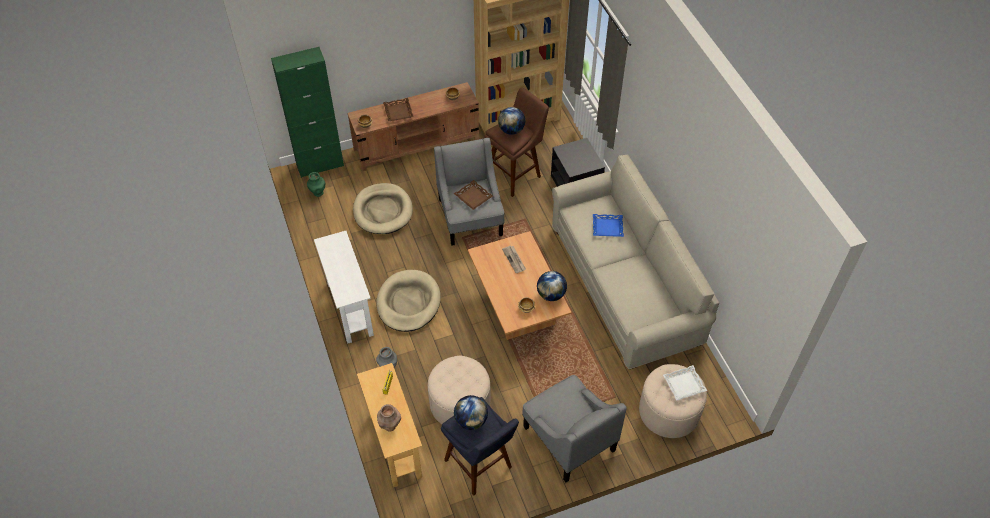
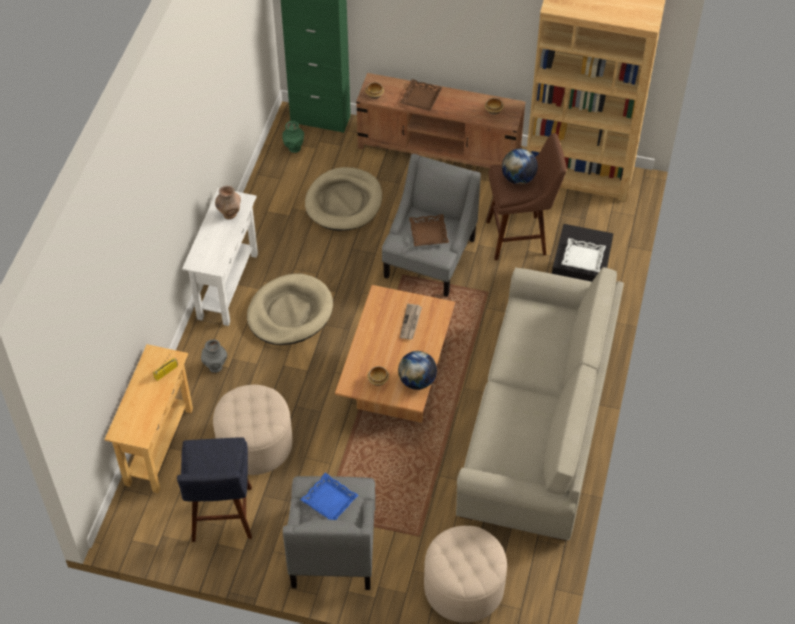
camera: 35 degrees right, 0 degrees up
(390, 426) = (134, 412): brown vase -> brown vase (229, 214)
(471, 420) = (212, 453): globe -> none
(607, 227) = (543, 344): blue tray -> blue tray (329, 500)
(684, 384) = (478, 559): white tray -> white tray (583, 258)

